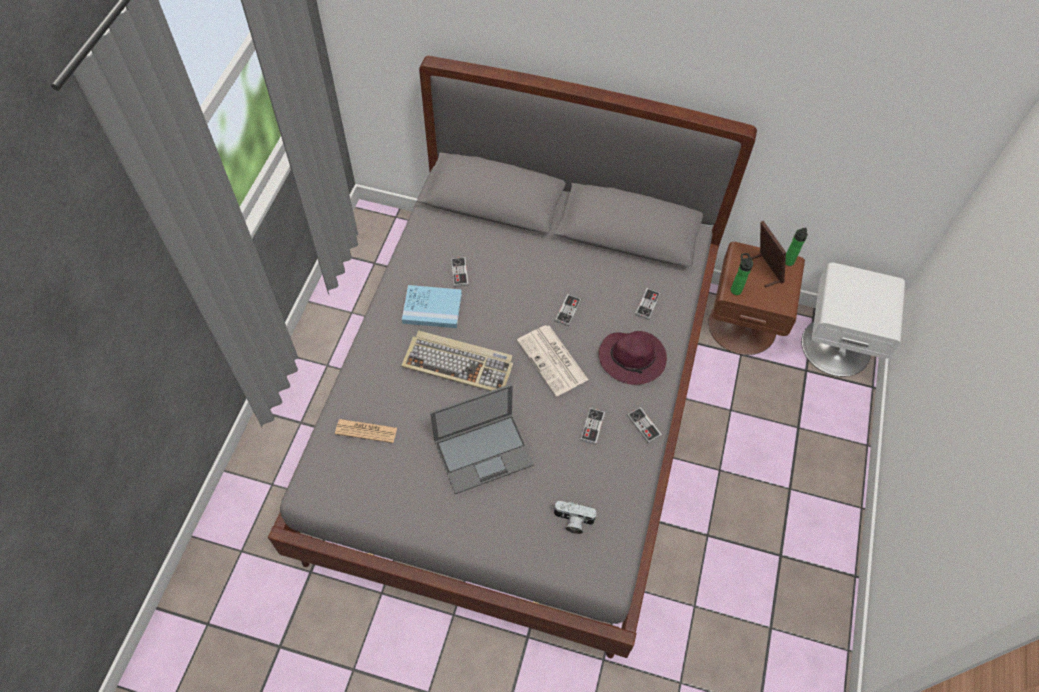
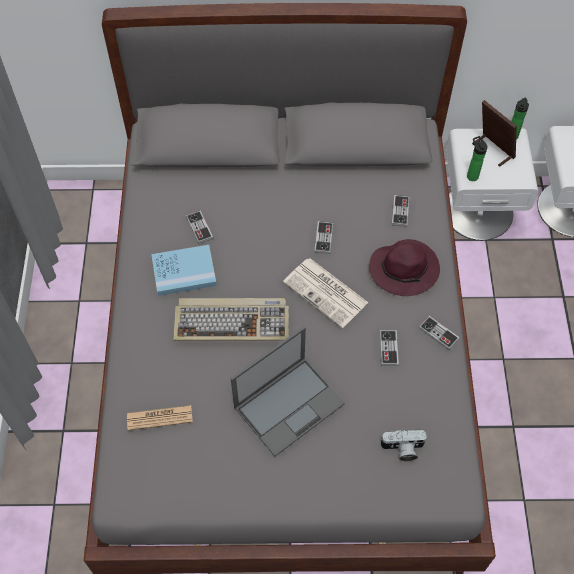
camera: 15 degrees left, 0 degrees up
(742, 325) = (478, 210): brown nightstand -> white nightstand

